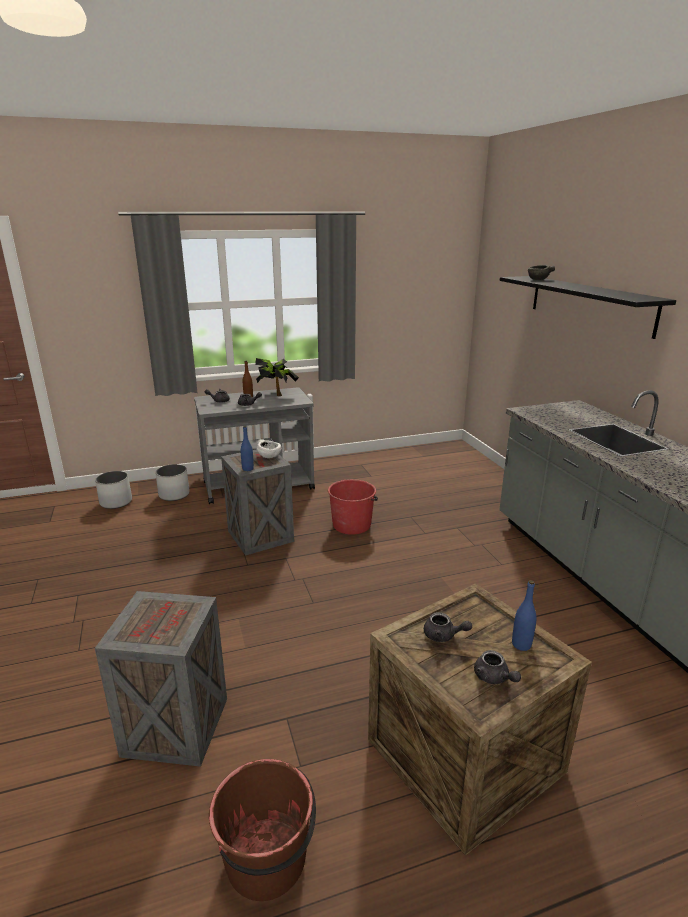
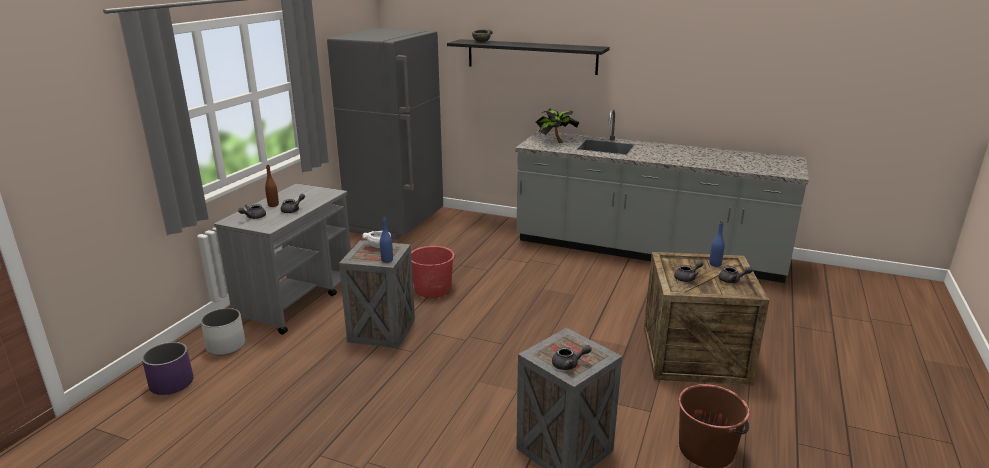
camera: 50 degrees left, 0 degrees up
(116, 502) = (171, 384): white planter -> purple planter
(137, 628) = (569, 364): none -> grey teapot
(276, 394) = (293, 194): potted plant -> potted plant (555, 142)
(429, 459) = (397, 222): none -> grey fridge

